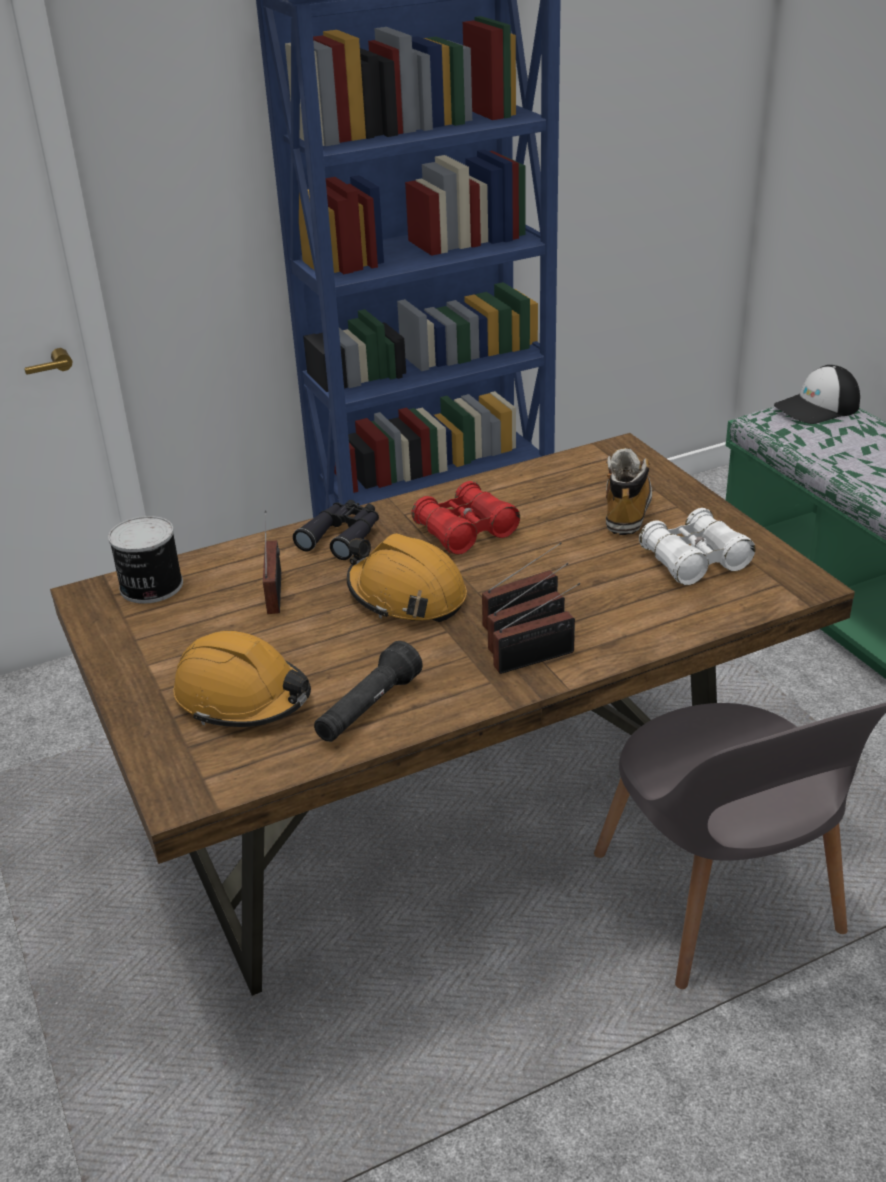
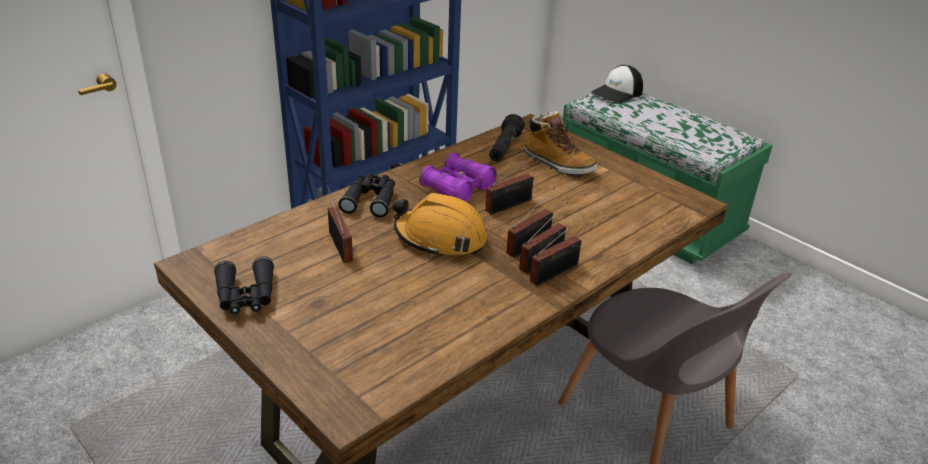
camera: 20 degrees left, 0 degrees up
(133, 641) = (246, 296): none -> black binoculars
(150, 587) = (239, 252): can -> none
(243, 698) = (357, 328): orange hard hat -> none
(368, 709) = (457, 324): black flashlight -> black flashlight (504, 149)
(465, 531) = (457, 188): red binoculars -> purple binoculars
(527, 560) = (511, 204): none -> radio
(626, 509) = (558, 164): boot -> boot turned 135 degrees clockwise
(694, 561) = (620, 194): white binoculars -> none

